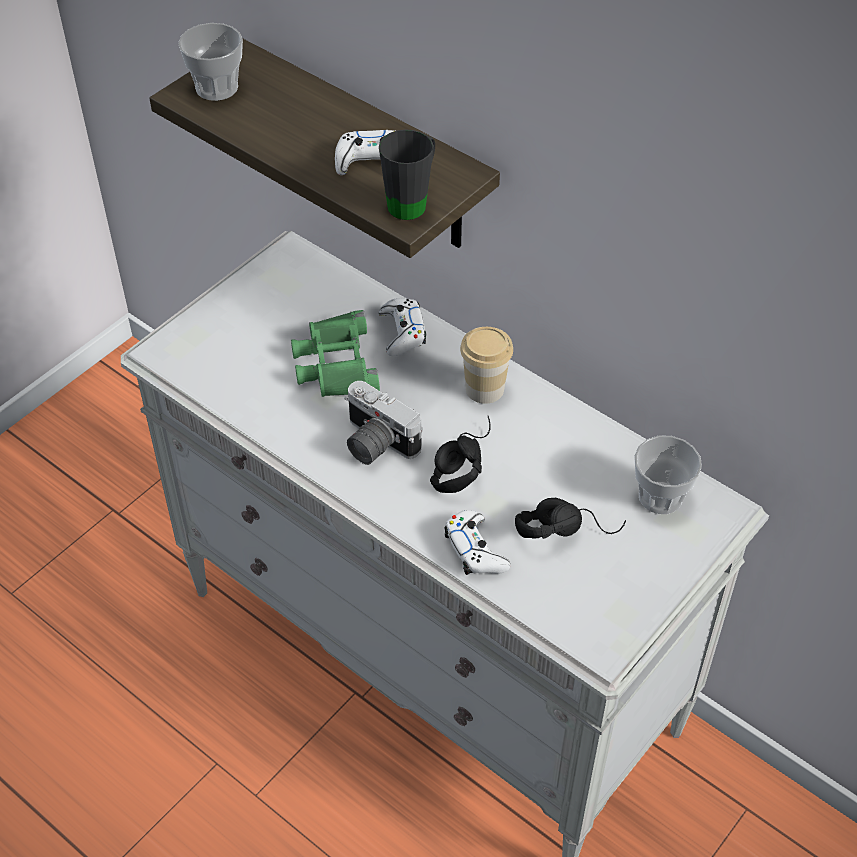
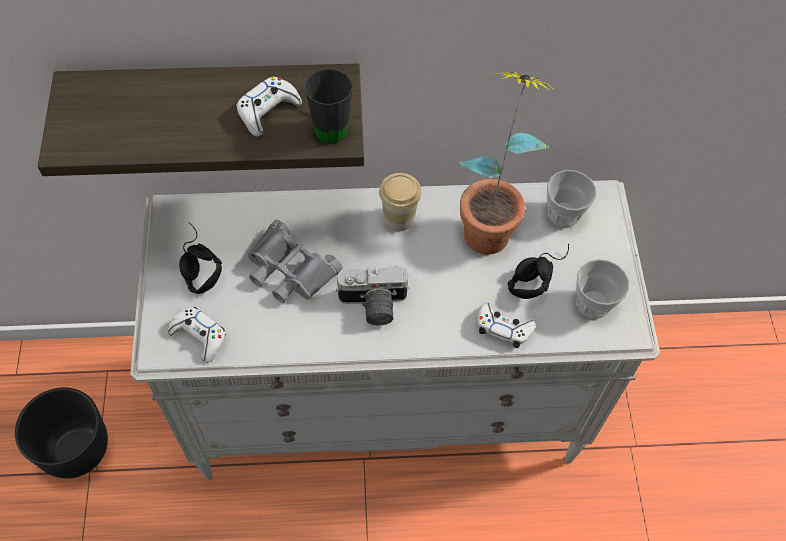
camera: 45 degrees left, 10 degrees up
(120, 483) = (76, 449): none -> black planter
(216, 88) = (84, 125): cup -> cup (593, 303)
(335, 364) = (289, 270): green binoculars -> grey binoculars
(402, 332) = (308, 216): white game controller -> white game controller (199, 336)
(460, 461) = (434, 277): black headphones -> black headphones (194, 264)
(572, 453) = (491, 223): none -> potted plant

